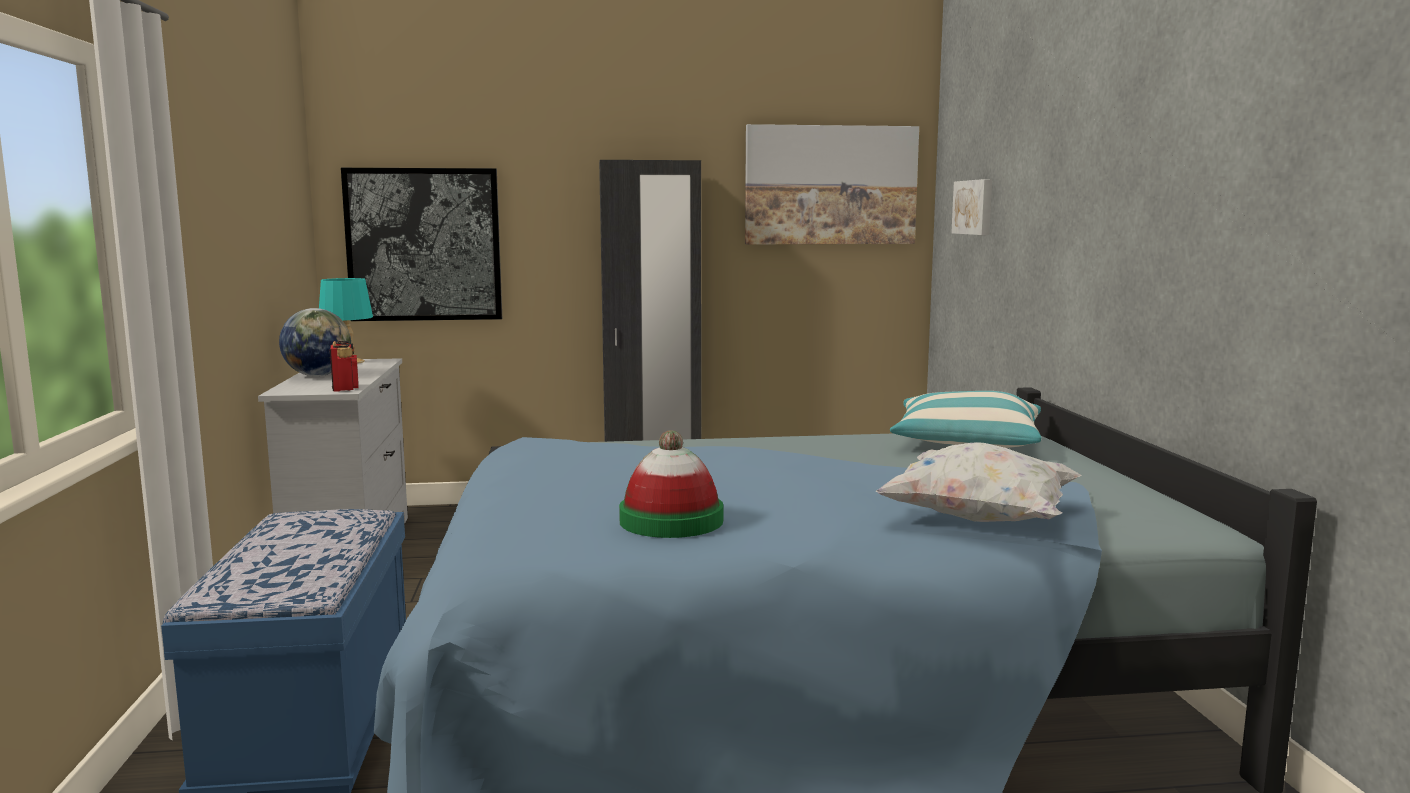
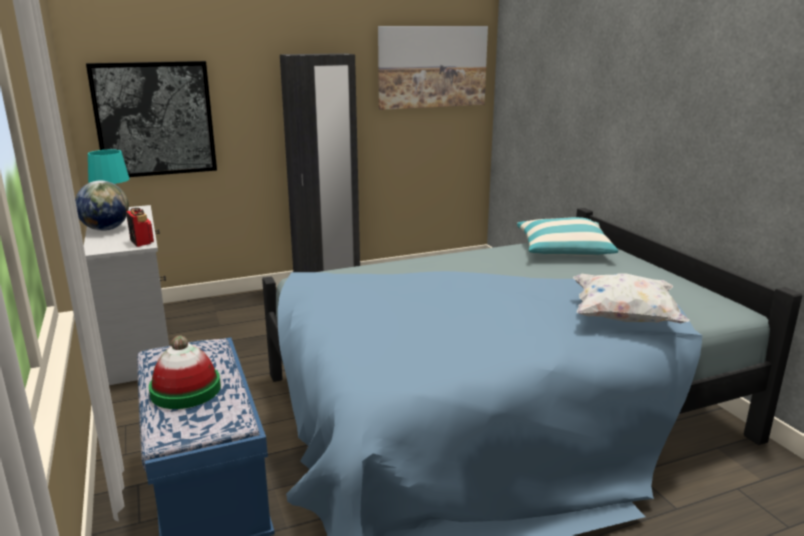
camera: 15 degrees left, 10 degrees up
(671, 521) = (456, 342): hat -> hat (185, 390)
(974, 207) = (532, 85): picture -> none

